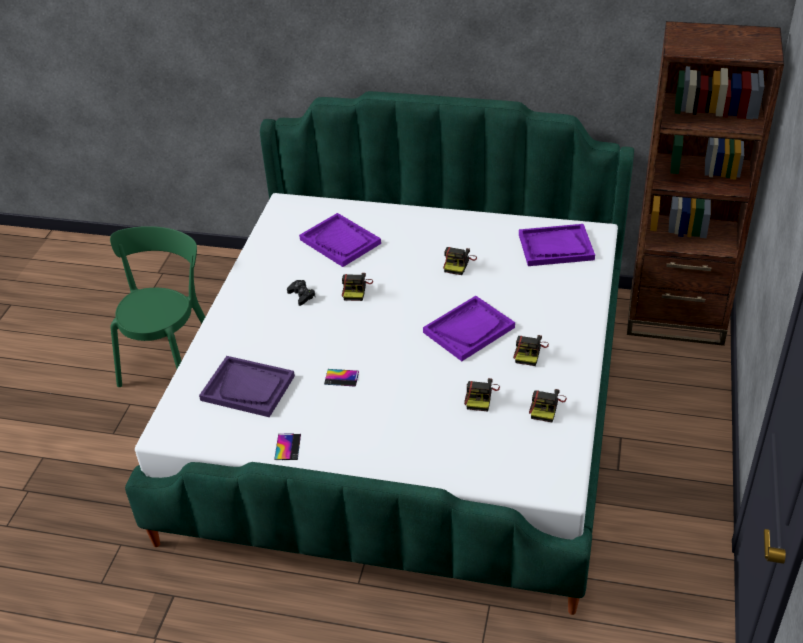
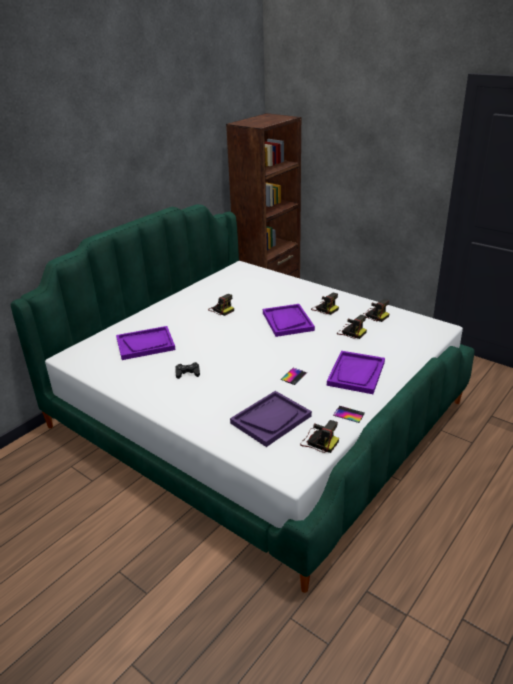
camera: 65 degrees left, 10 degrees down
(171, 363) = (94, 528): green chair -> none
(356, 289) = (206, 350): camera -> camera (318, 442)
(555, 247) = (240, 279): purple tray -> purple tray (356, 374)

